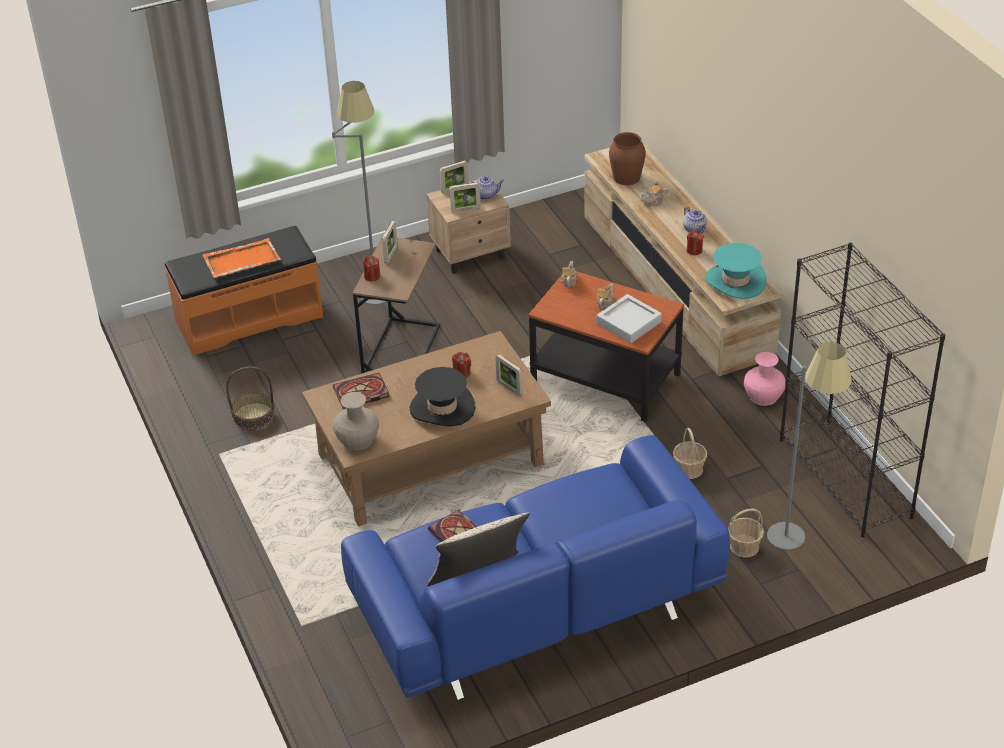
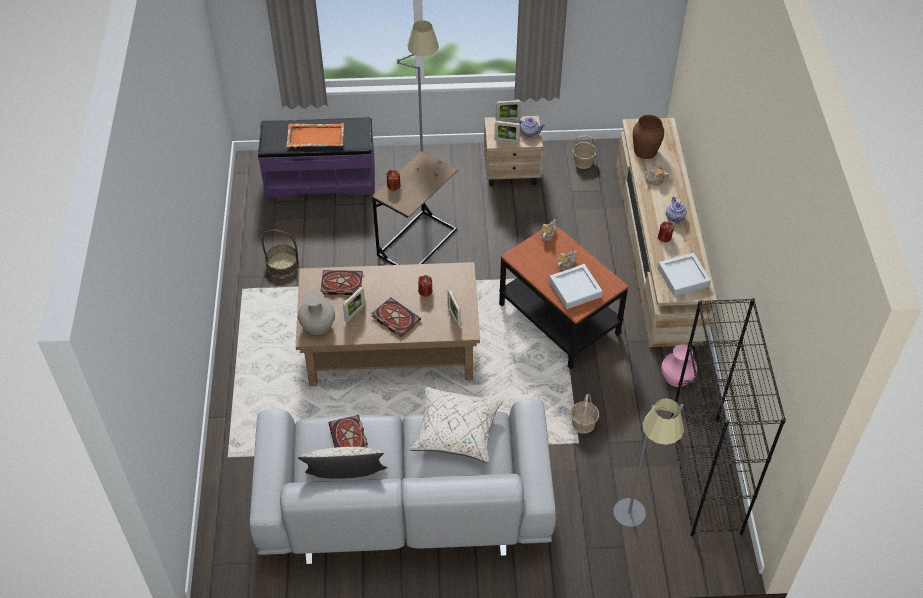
camera: 20 degrees right, 10 degrees up
(249, 318) = (320, 178): orange bench -> purple bench
(391, 255) = (417, 170): picture frame -> picture frame (355, 313)
(442, 408) = (394, 318): black hat -> book
(535, 606) = (404, 503): blue sofa -> grey sofa
(576, 494) = (456, 431): none -> beige pillow
(735, 281) = (683, 277): turquoise hat -> grey tray
(744, 546) = (591, 510): basket -> basket (583, 162)

